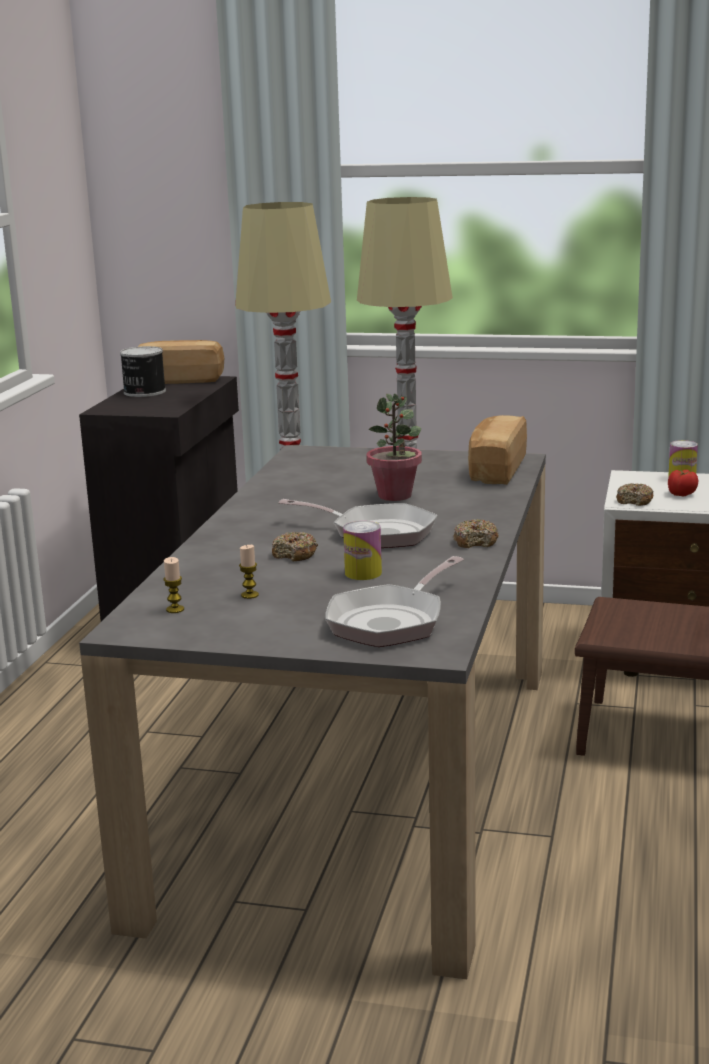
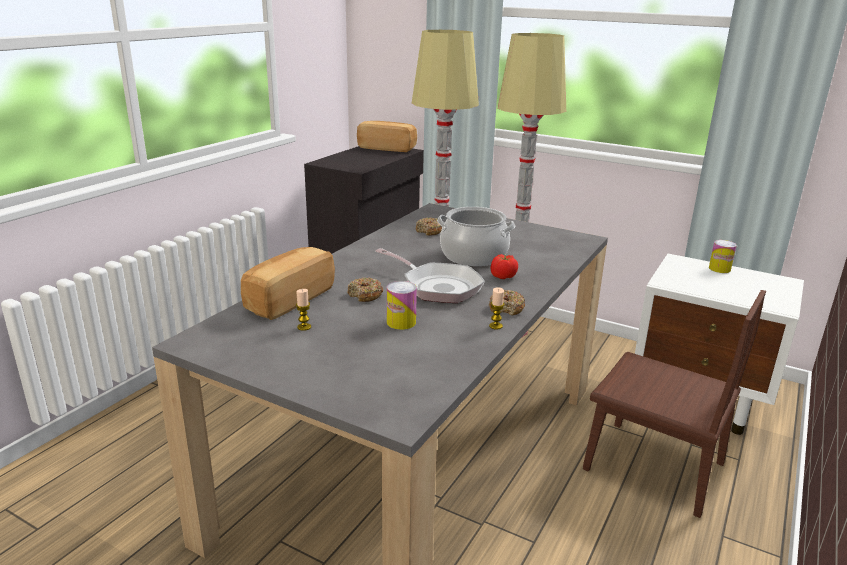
camera: 15 degrees right, 5 degrees up
(143, 392) = (357, 153): can -> none
(175, 609) = (242, 330): candle -> candle (495, 326)
(391, 621) = (388, 376): frying pan -> none
(395, 495) = (474, 256): potted plant -> cooking pot
(495, 471) = (561, 246): bread -> bread (288, 299)
(634, 501) = (673, 282): donut -> donut (429, 231)
(681, 494) = (713, 283): tomato -> tomato (503, 277)

